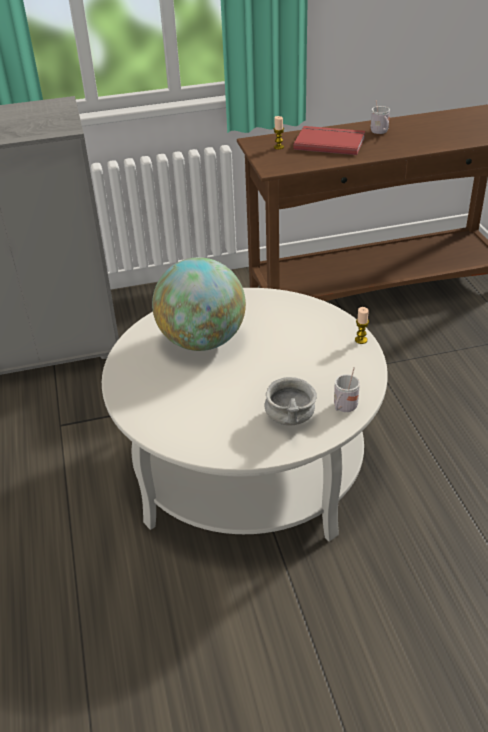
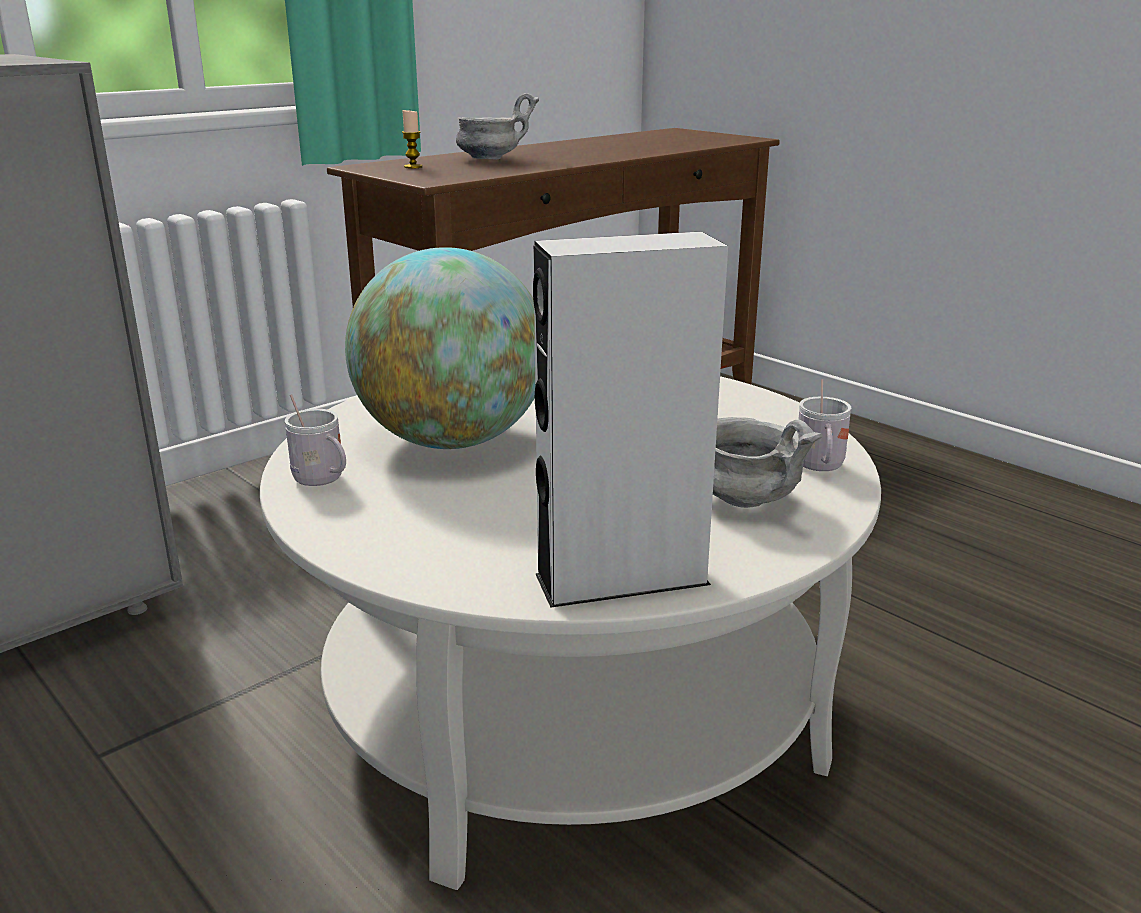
camera: 30 degrees left, 15 degrees down
(201, 443) = (621, 579): none -> grey speaker
(329, 142) = (490, 159): red book -> grey bowl
(361, 340) = (733, 389): candle -> none
(380, 133) = (555, 150): white mug -> white mug (323, 481)

